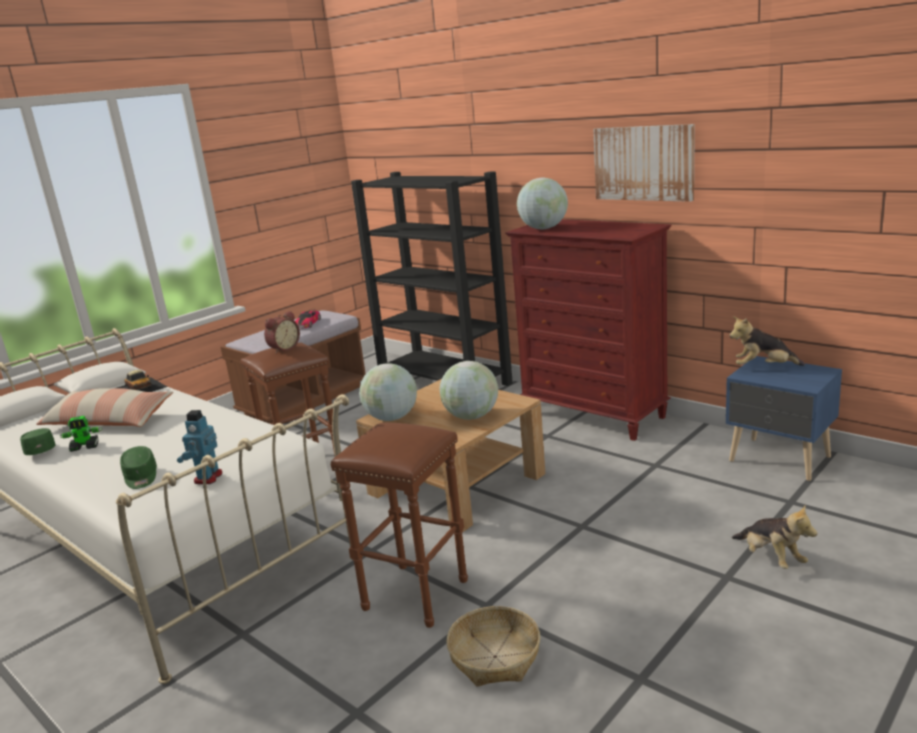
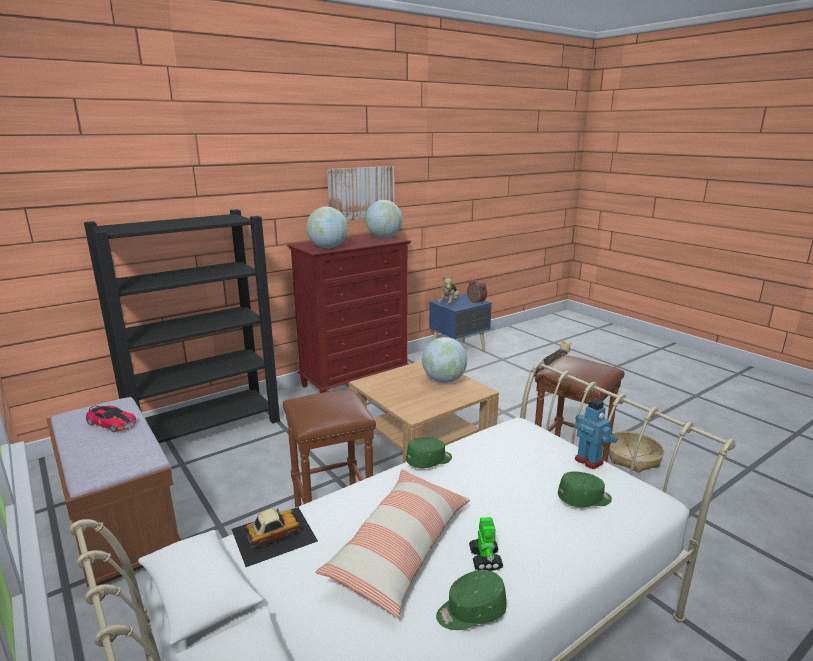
camera: 80 degrees left, 0 degrees up
(207, 478) = (589, 460): toy robot -> toy robot turned 150 degrees counterclockwise
(218, 412) = (429, 461): none -> green cap
(283, 348) = (324, 401): alarm clock -> alarm clock (475, 302)
(391, 418) = (421, 408): globe -> globe (384, 237)

